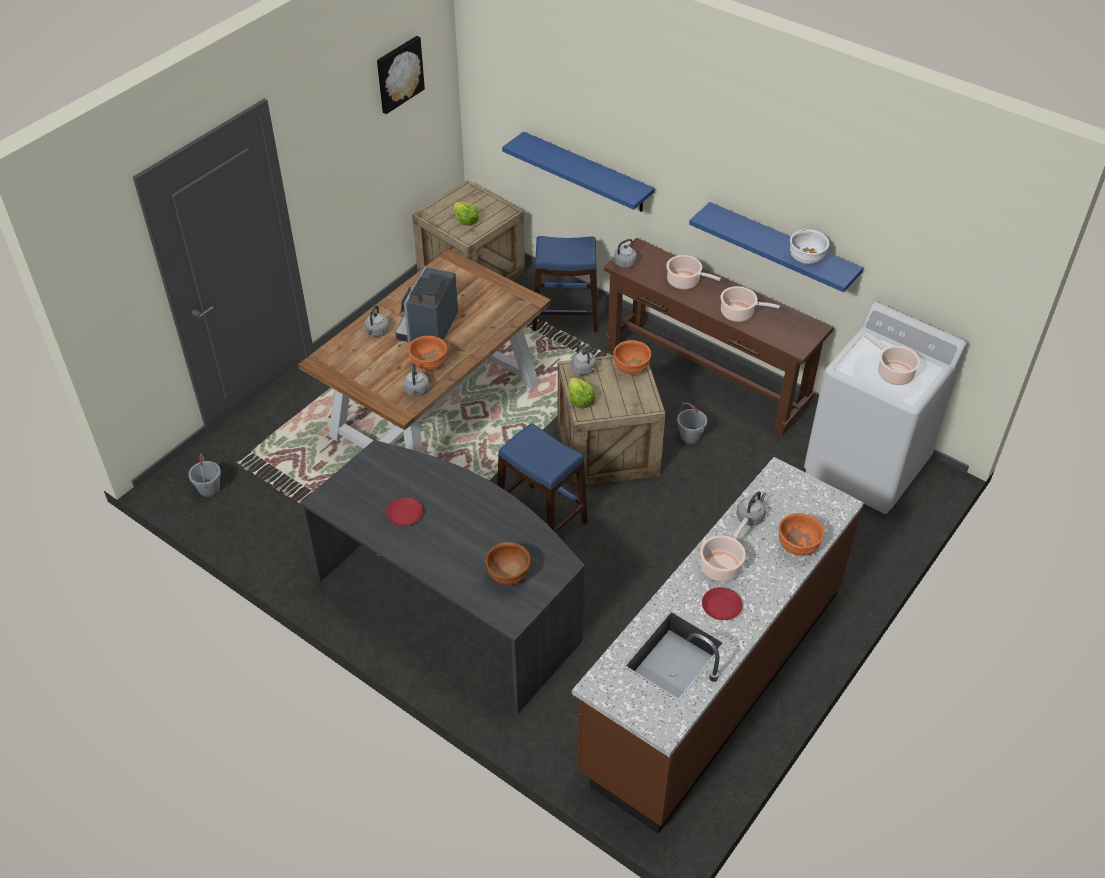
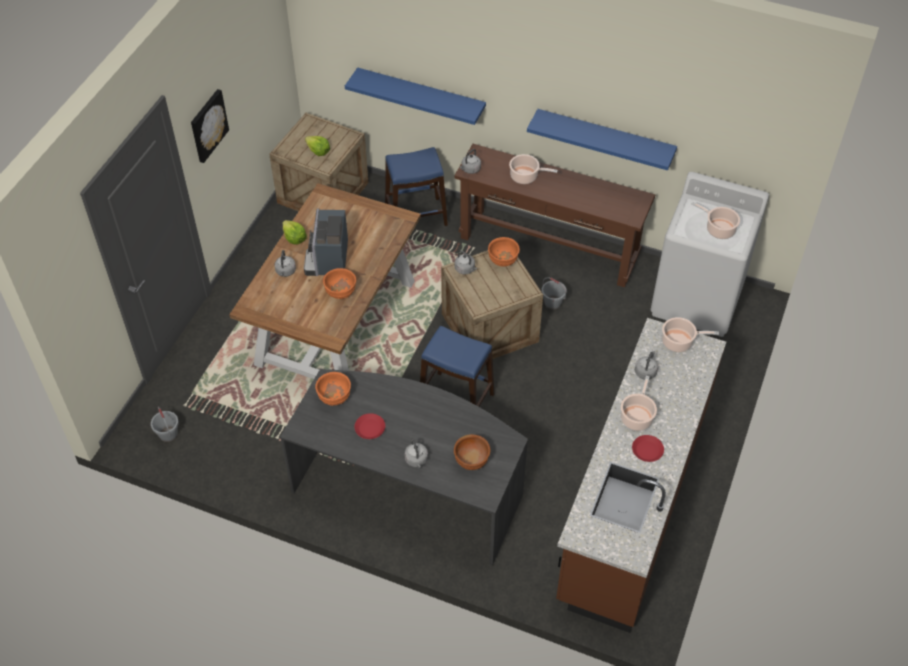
camera: 15 degrees left, 5 degrees up
(399, 74) = (250, 41): picture -> picture (208, 125)
(416, 391) = (339, 318): grey kettle -> grey kettle (416, 460)
(580, 400) = (471, 297): lettuce -> lettuce (294, 238)
(739, 313) = (578, 197): cooking pot -> cooking pot (679, 342)
(798, 546) = (688, 388): orange bowl -> orange bowl (335, 397)
(806, 260) = (631, 147): white bowl -> none

